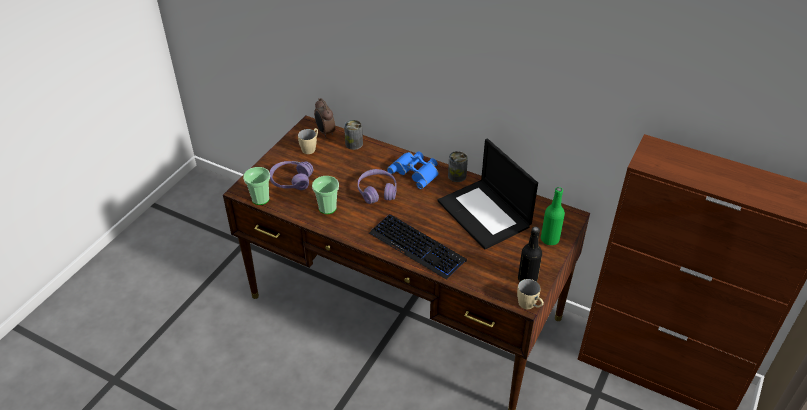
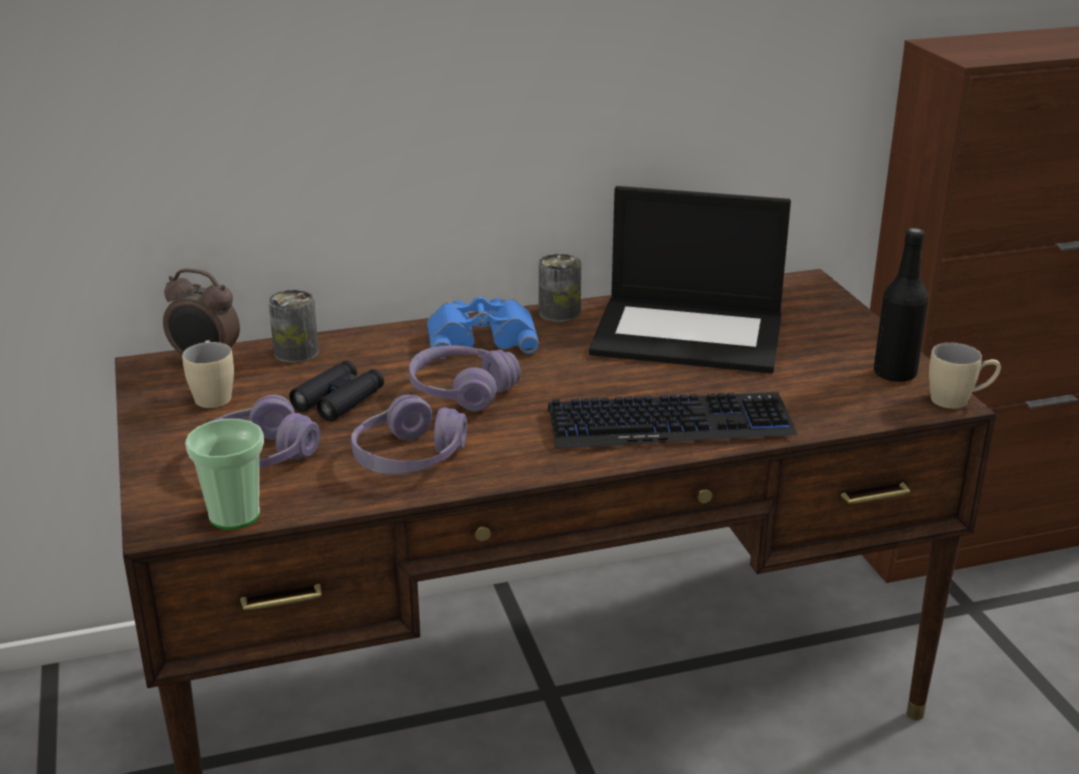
camera: 45 degrees left, 15 degrees down
(327, 208) = (408, 457): cup -> purple headphones
(339, 172) = (339, 400): none -> black binoculars
(549, 239) = (831, 318): green bottle -> none

